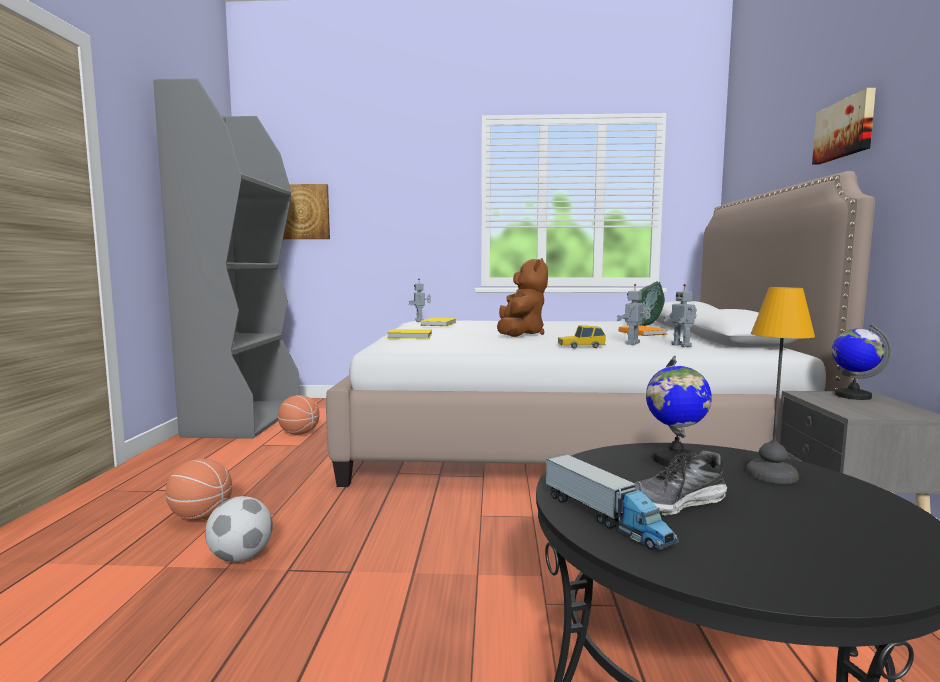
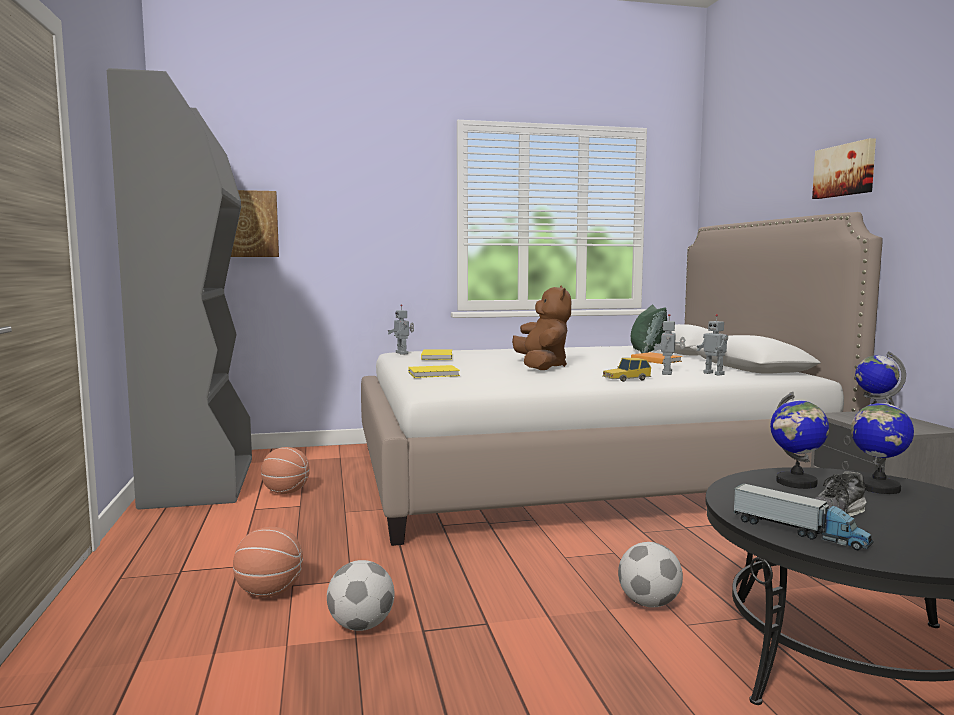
camera: 15 degrees left, 0 degrees up
(524, 574) = (649, 603): none -> football
(772, 475) = (877, 487): table lamp -> globe

